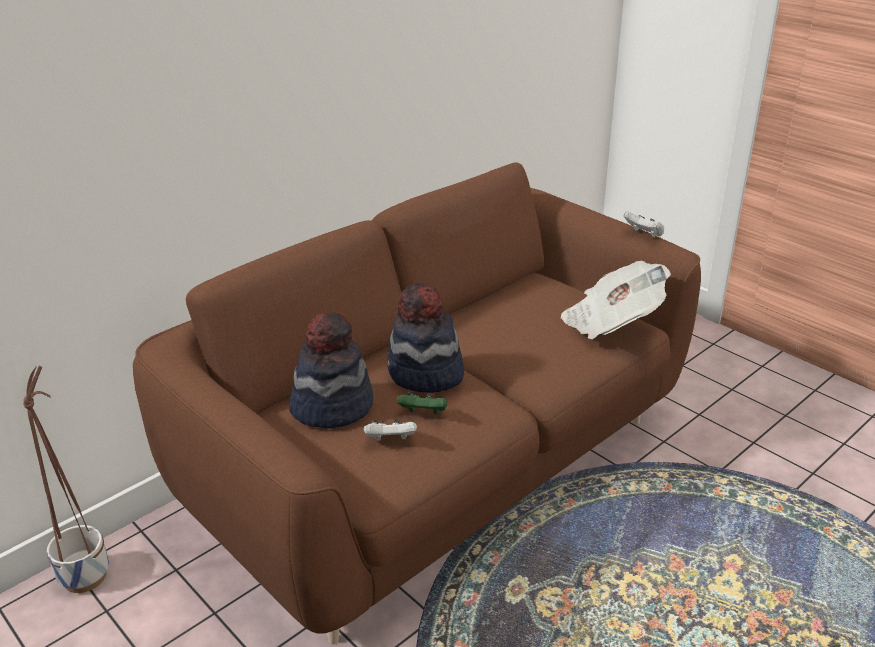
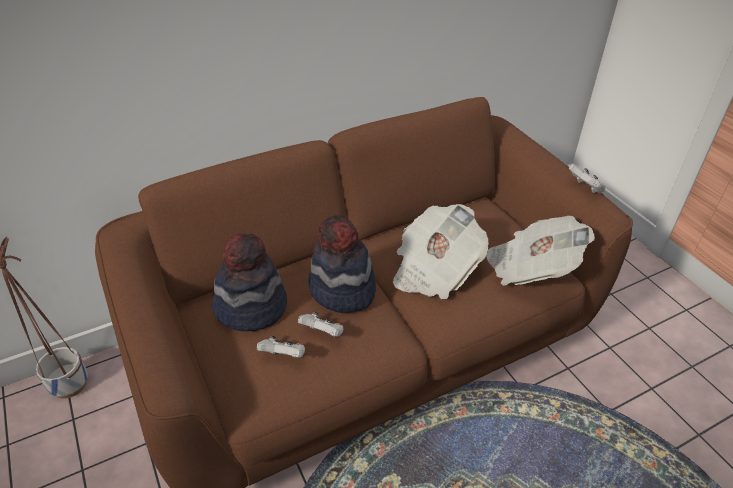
camera: 15 degrees right, 10 degrees up
(423, 413) = (323, 333): green game controller -> white game controller
(513, 340) = (434, 269): none -> newspaper

